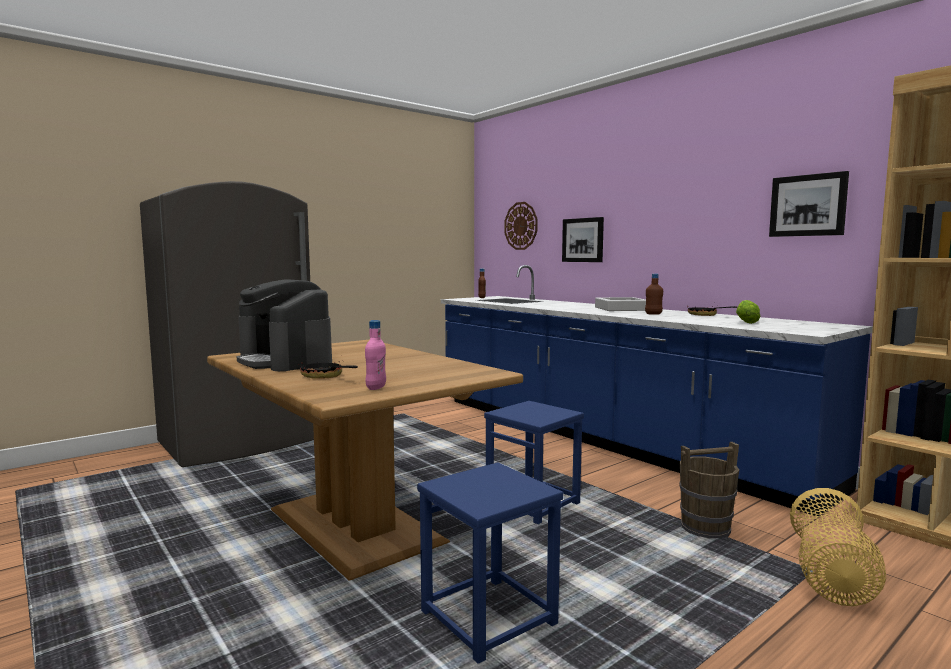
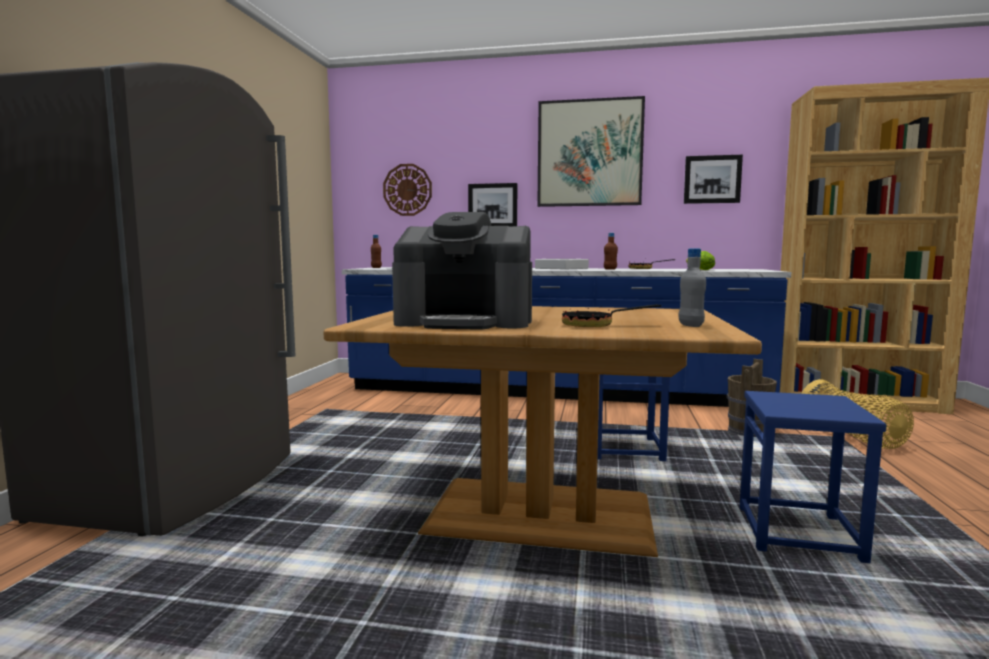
camera: 40 degrees left, 0 degrees up
(376, 387) = (690, 325): pink bottle -> grey bottle
(670, 182) = (589, 153): none -> picture

